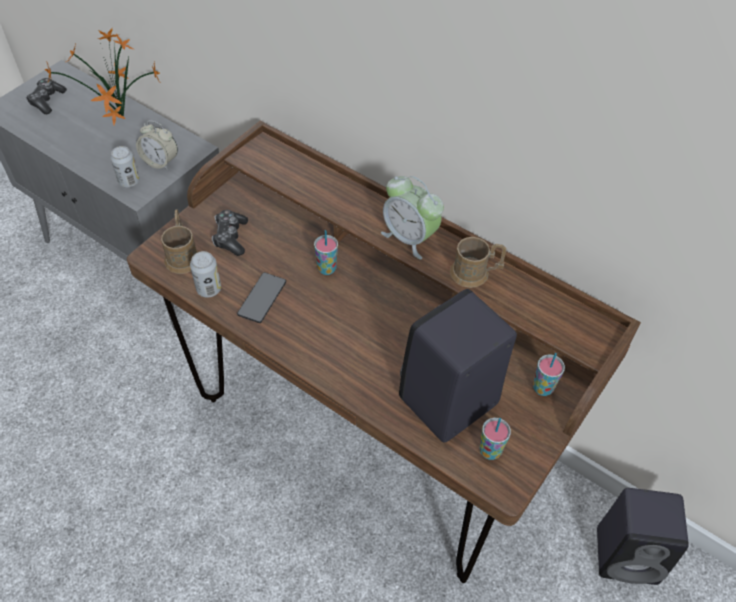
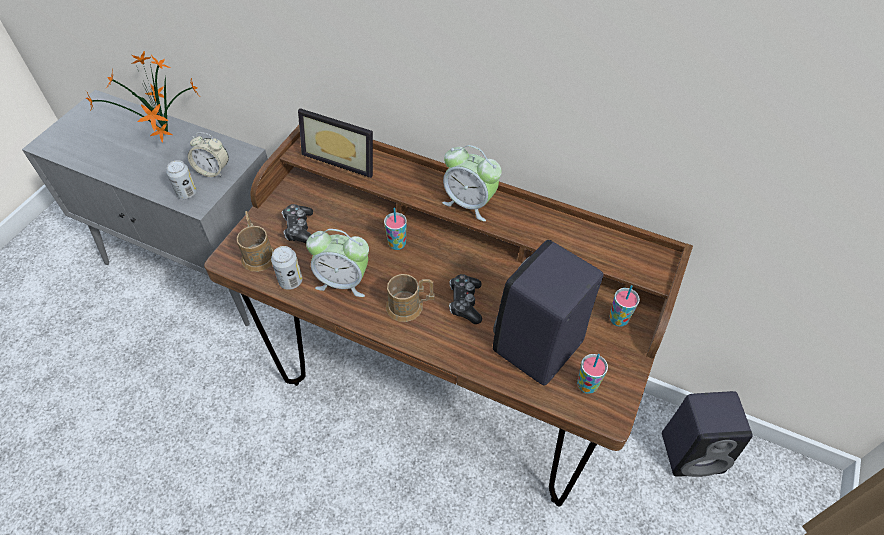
camera: 10 degrees left, 0 degrees up
(47, 101) = (89, 129): game controller -> game controller (465, 302)
(262, 298) = (343, 281): phone -> alarm clock
(289, 168) = (343, 157): none -> picture frame
(475, 273) = (536, 226): brown mug -> brown mug (410, 306)

